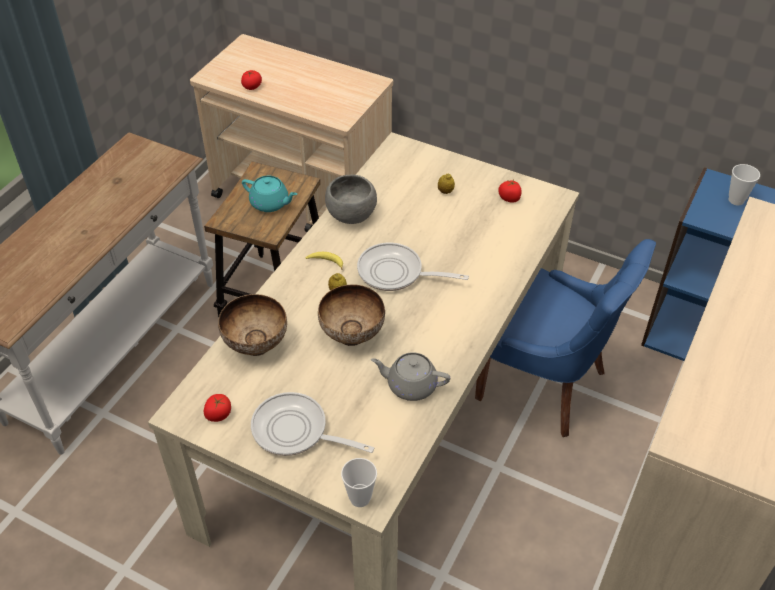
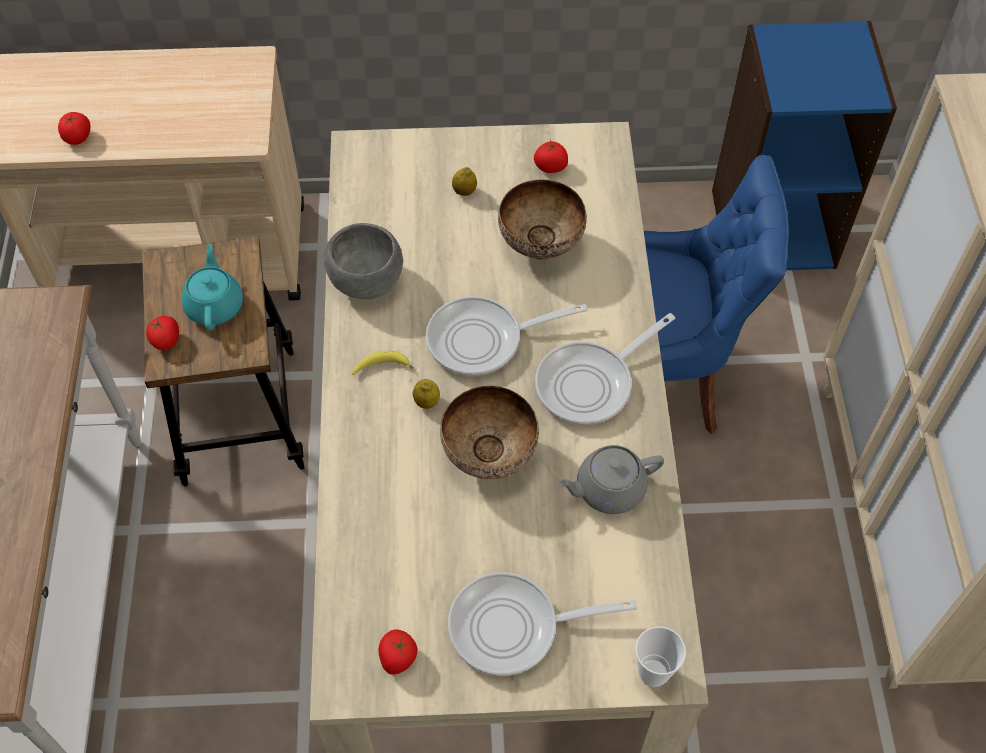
camera: 30 degrees left, 10 degrees up
(231, 210) = (166, 340): none -> tomato
(255, 345) = (374, 534): bowl -> bowl (539, 246)
(270, 203) = (215, 305): turquoise teapot -> turquoise teapot turned 90 degrees counterclockwise
(444, 324) = (590, 384): none -> frying pan
(736, 200) = (811, 56): cup -> none

